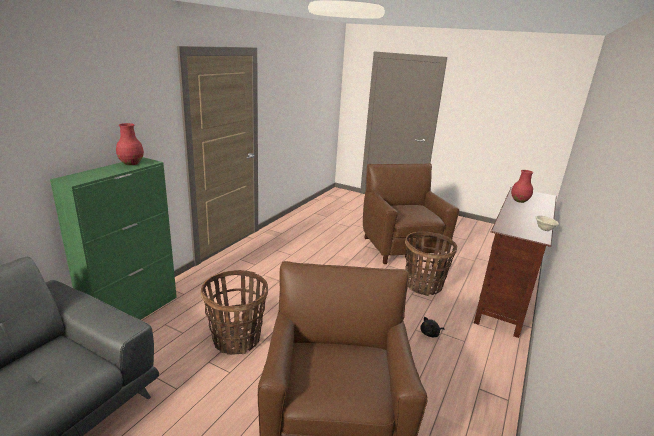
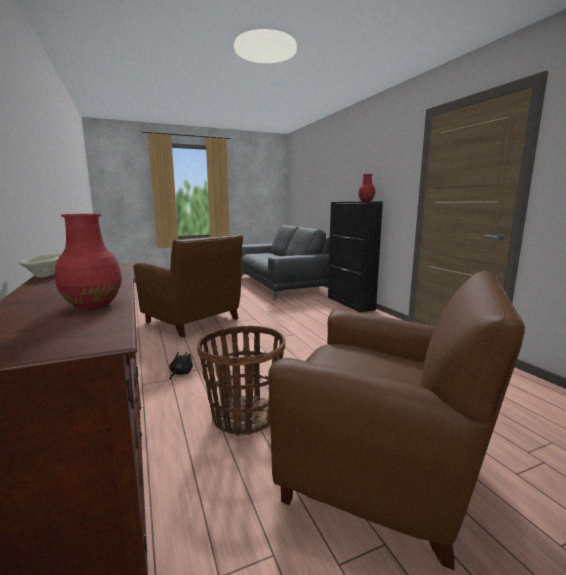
camera: 130 degrees right, 10 degrees down
(133, 313) = (350, 303): green cabinet -> black cabinet
(236, 339) = (290, 317): basket -> none

